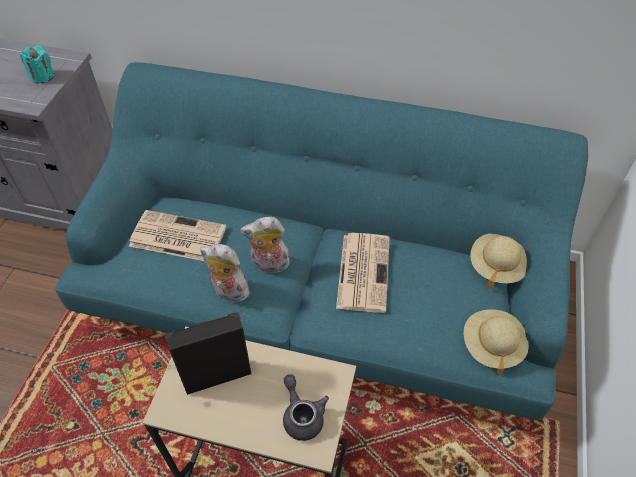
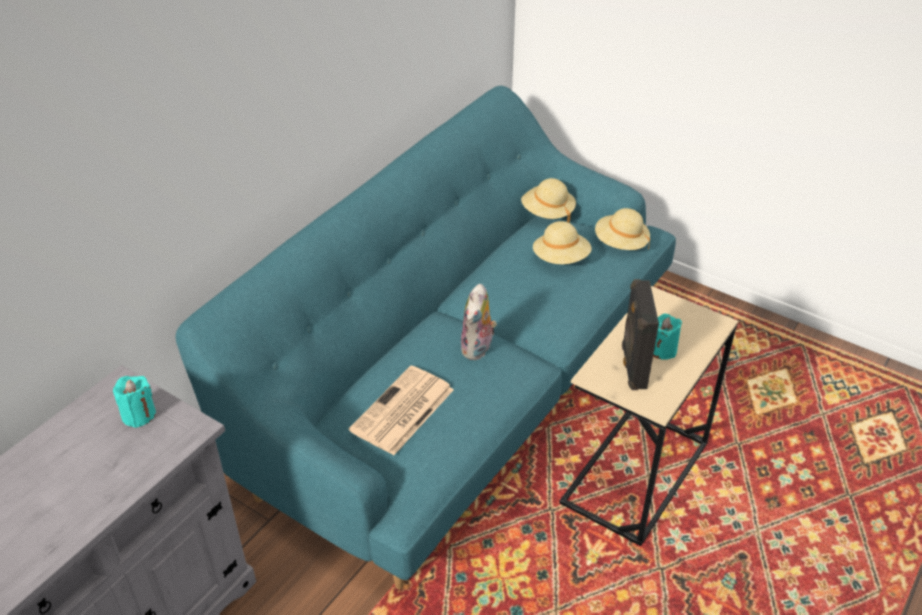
camera: 70 degrees left, 10 degrees down
(228, 292) = (496, 386): plush toy -> none
(252, 398) = (662, 350): none -> turquoise candle
(302, 415) = (686, 324): grey teapot -> none
(363, 271) = (517, 288): newspaper -> none
(425, 295) = (561, 259): none -> beige hat

